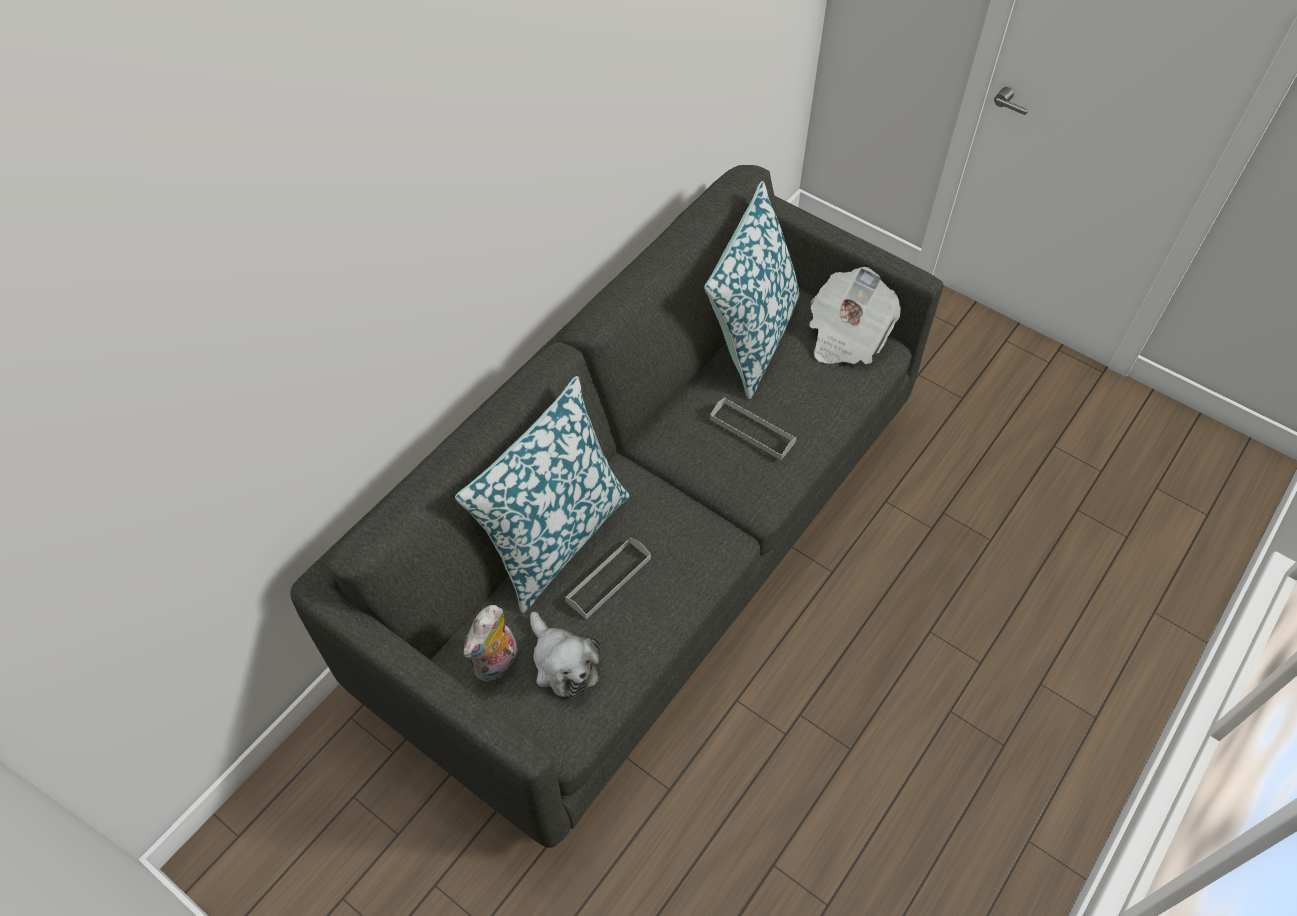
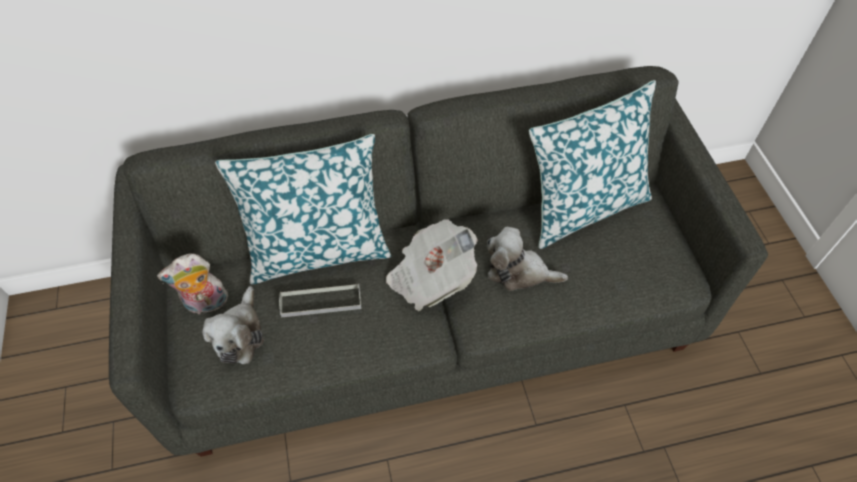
camera: 40 degrees right, 0 degrees up
(752, 430) = (519, 271): grey tray -> plush toy
(846, 335) = (661, 251): newspaper -> newspaper (431, 277)

